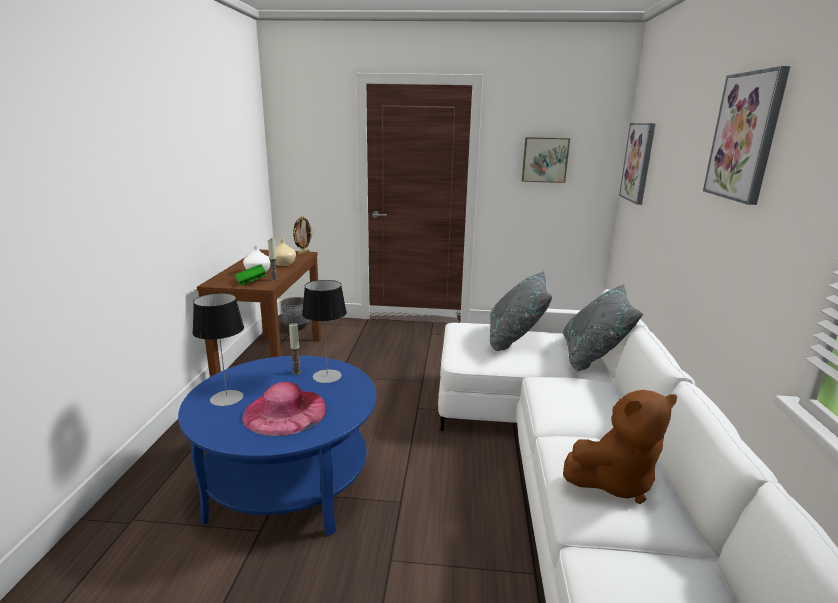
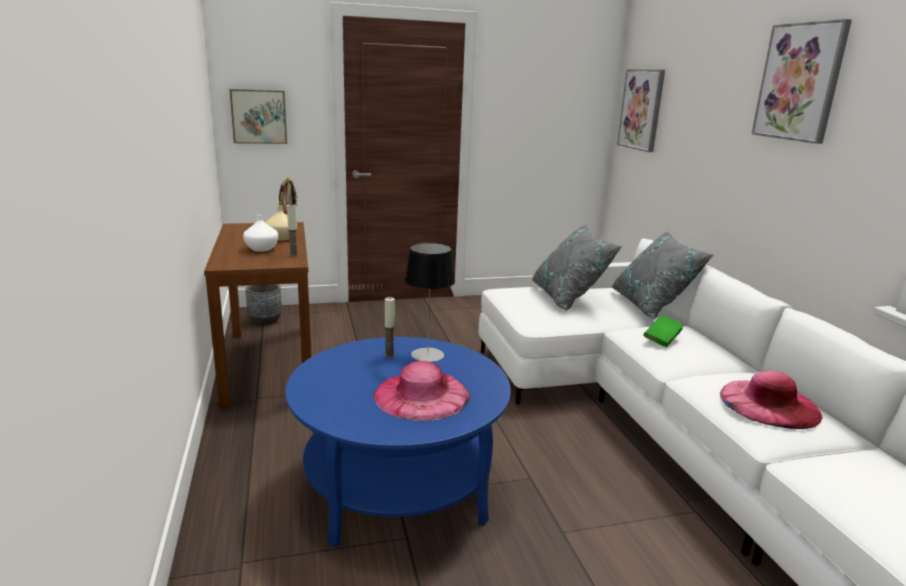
camera: 20 degrees left, 0 degrees up
(227, 398) = (339, 392): table lamp -> none
(251, 282) = (269, 260): green book -> green book (662, 339)
(544, 159) = (541, 108): picture -> picture (259, 116)
(614, 481) = (769, 404): brown plush toy -> pink hat

